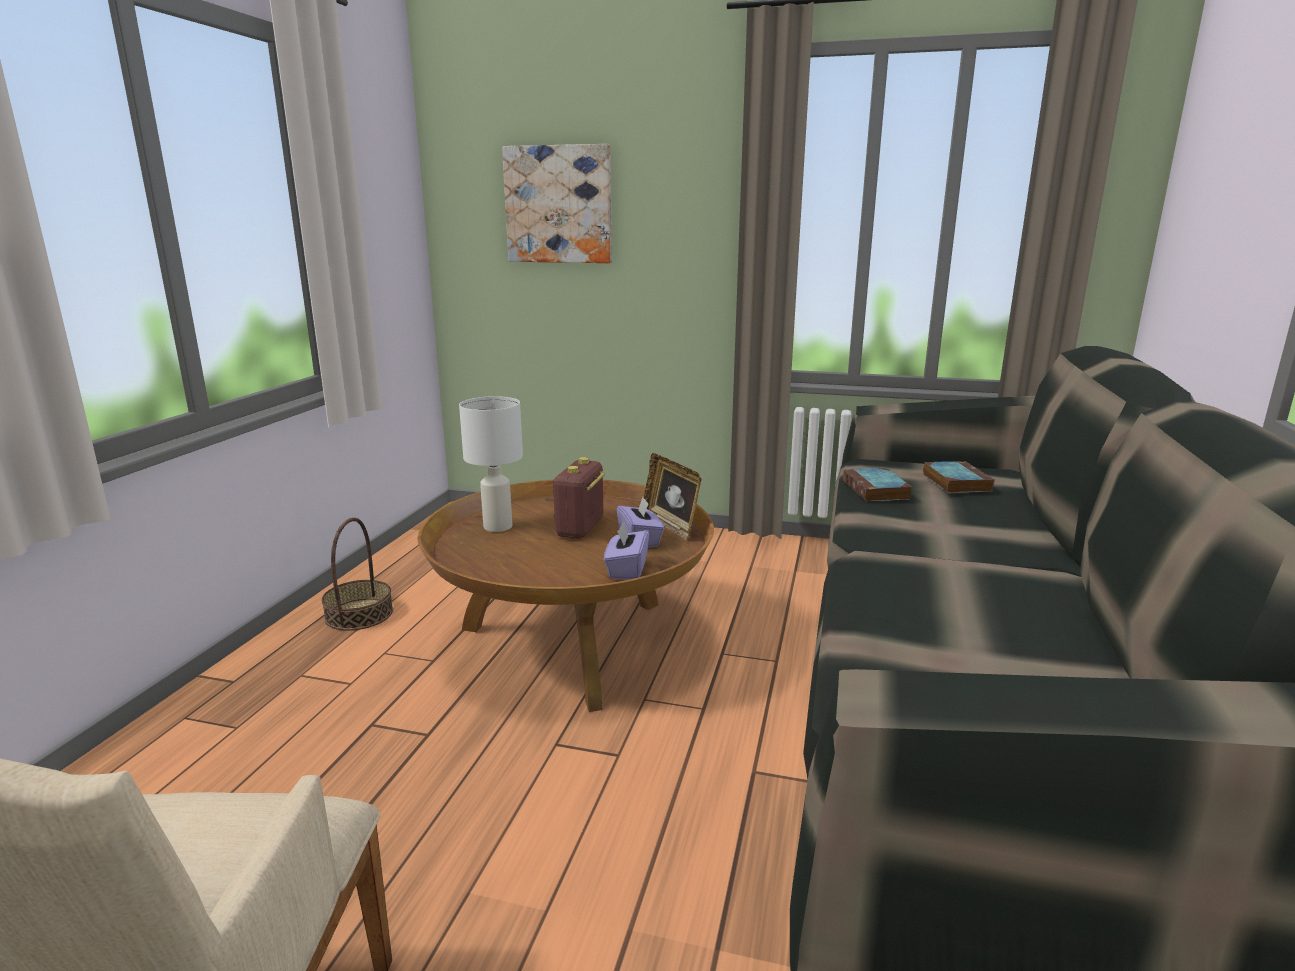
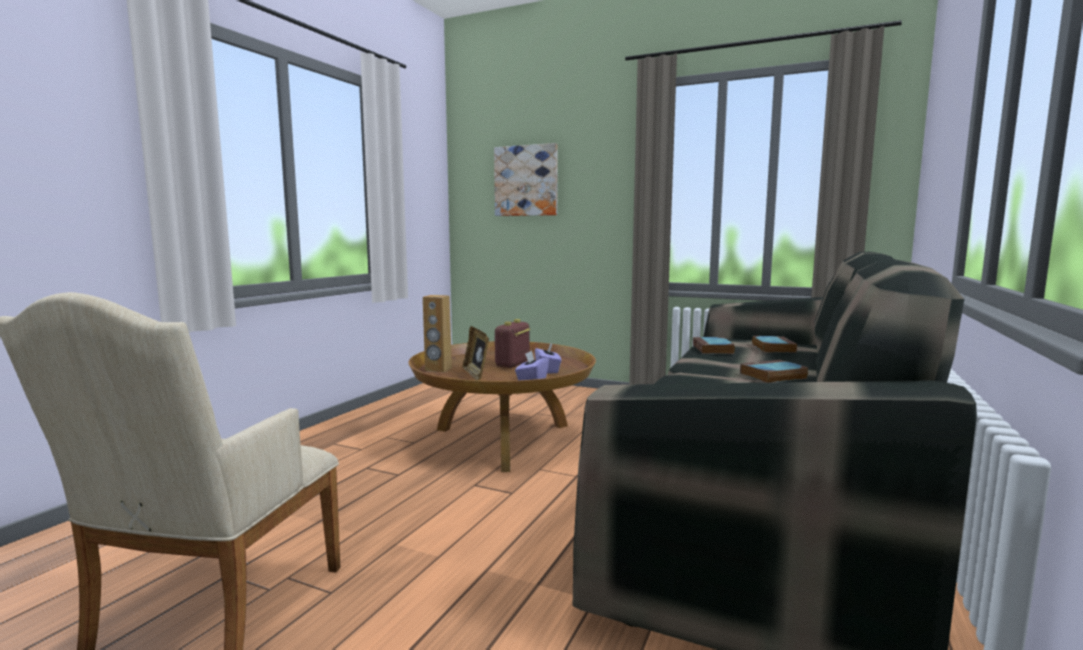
camera: 10 degrees right, 10 degrees down
(359, 614) = (377, 419): basket -> none
(466, 550) = (438, 369): none -> brown speaker
(497, 526) = (462, 361): white table lamp -> none
(670, 525) = (571, 365): picture frame -> picture frame (476, 374)
(990, 553) = (772, 376): none -> book

